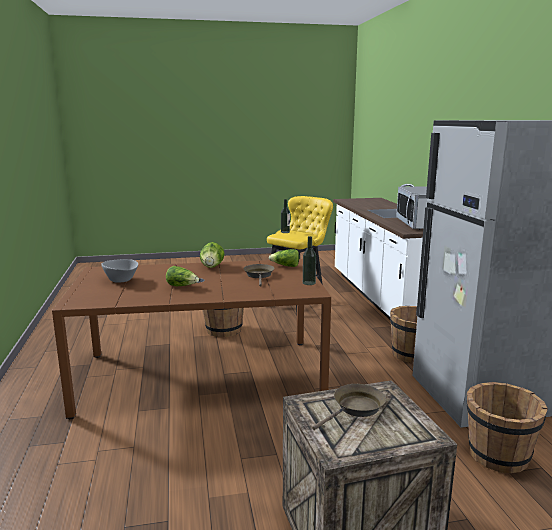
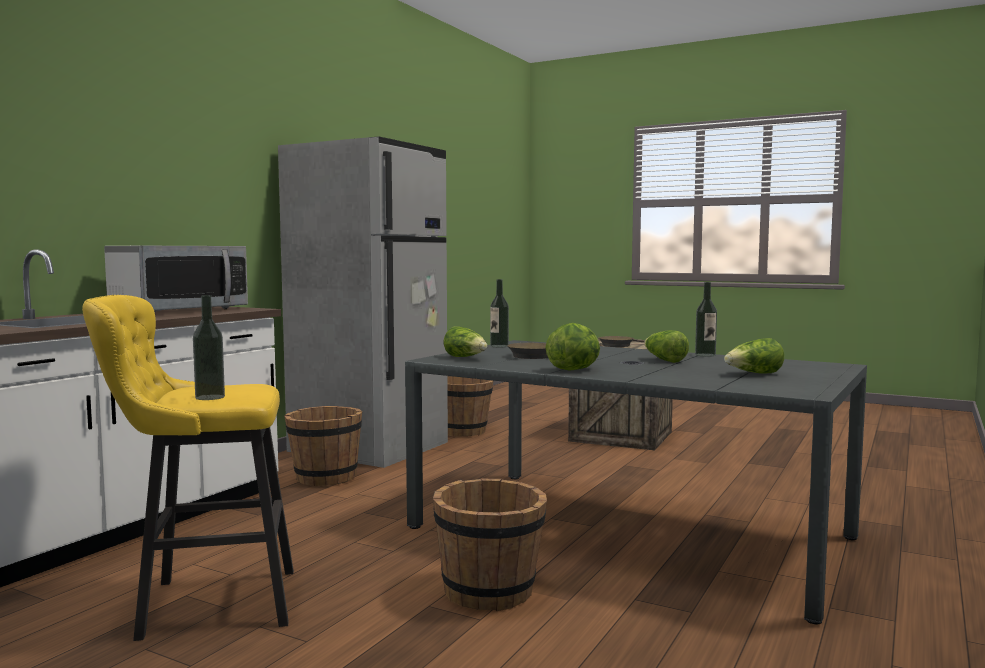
camera: 140 degrees left, 10 degrees down
(122, 281) = (754, 374): grey bowl -> lettuce
(165, 300) = (705, 355): none -> bottle
(201, 375) = (628, 532): brown dining table -> grey dining table

